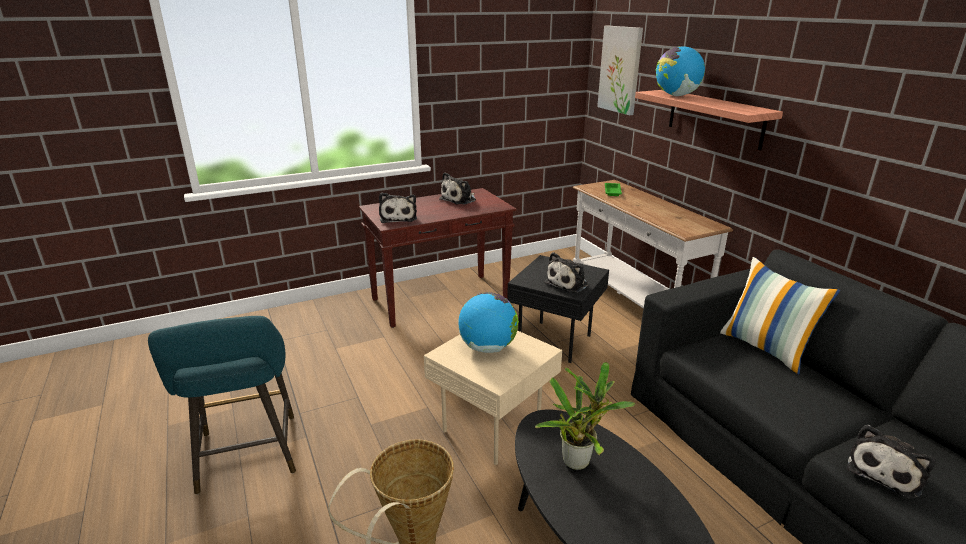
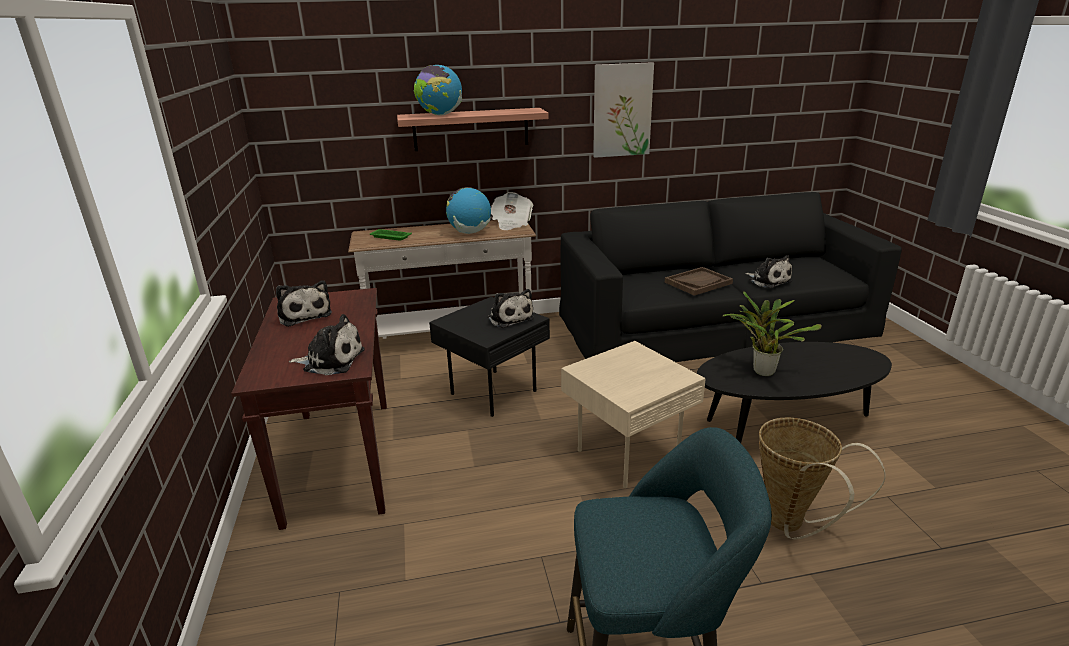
camera: 75 degrees left, 0 degrees up
(488, 348) = (623, 374): globe -> globe (470, 232)
(620, 69) = (314, 105): picture -> picture (622, 110)
(703, 225) = (511, 223): none -> newspaper
(766, 348) = (640, 275): pillow -> none
(789, 395) = (698, 283): none -> brown tray

